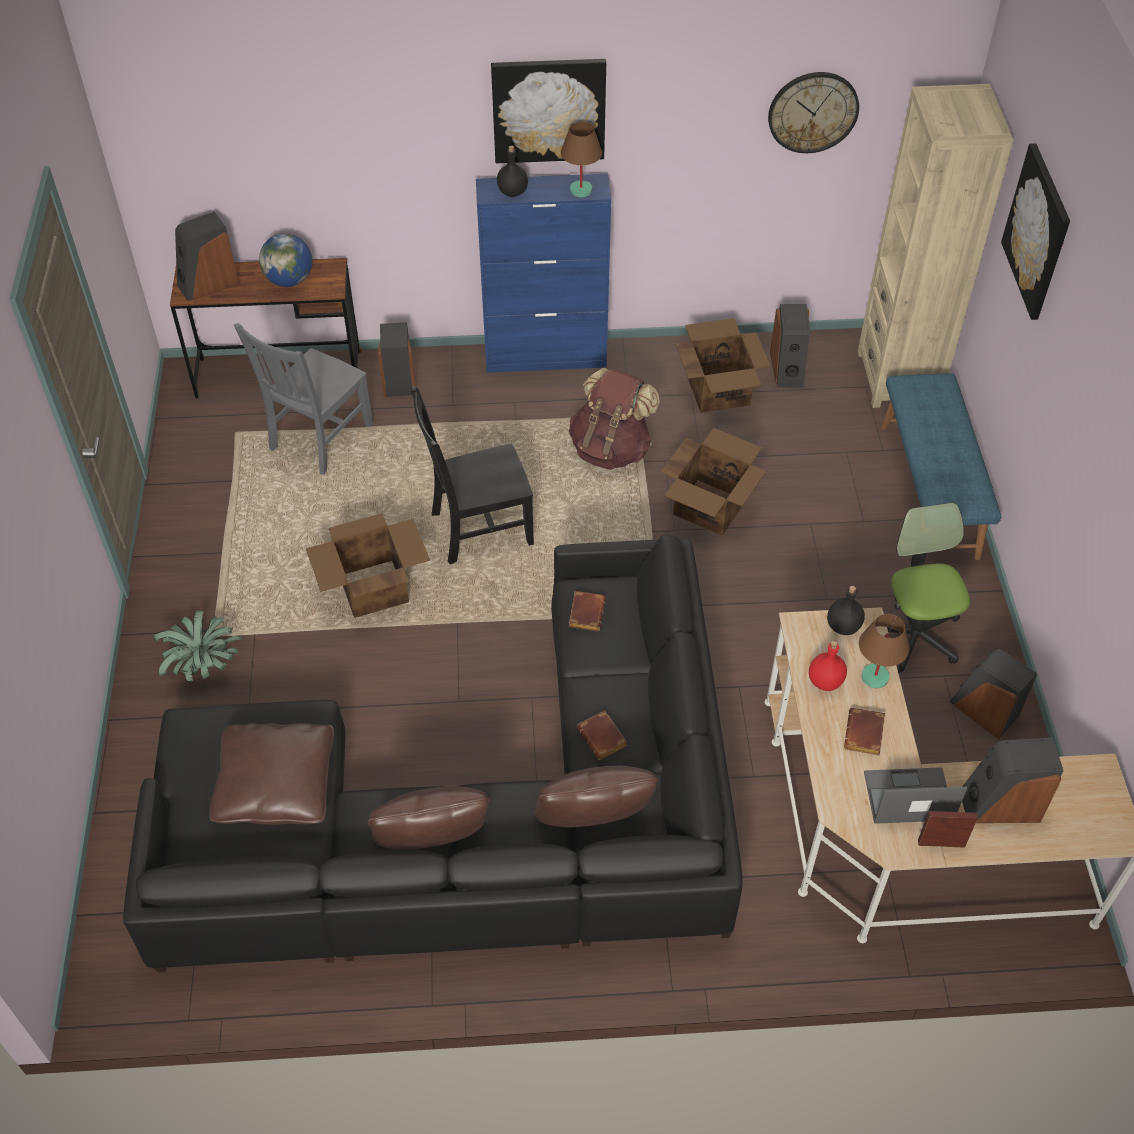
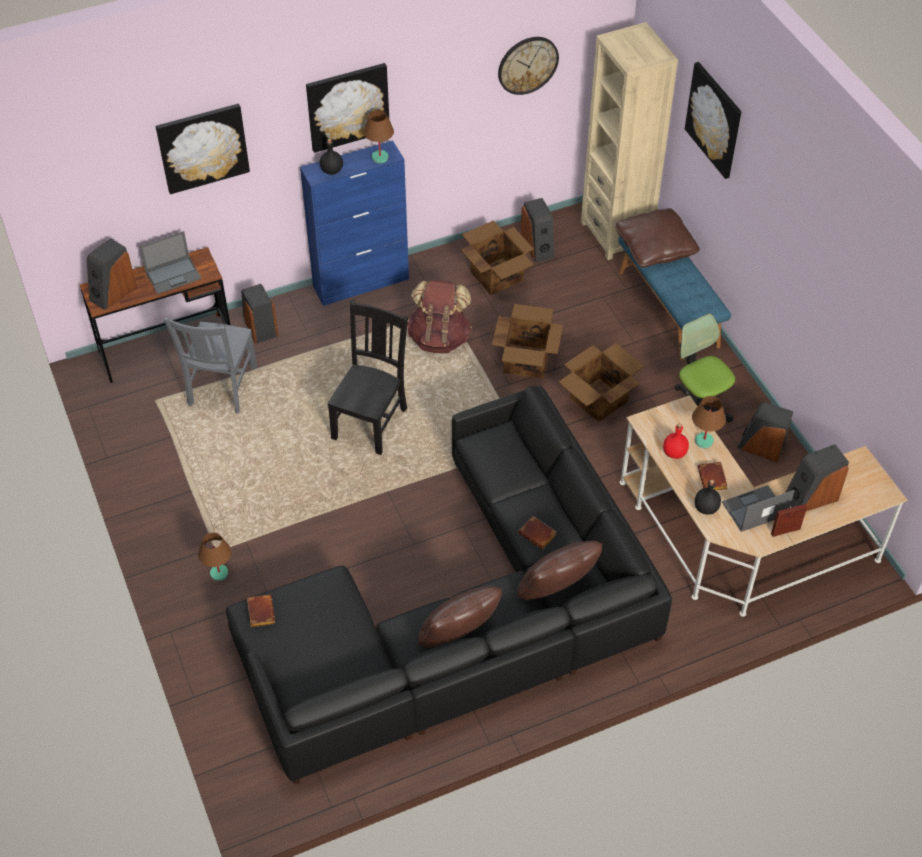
camera: 20 degrees left, 0 degrees up
(203, 664) = (219, 573): potted plant -> brown table lamp
(276, 785) = (334, 631): brown pillow -> brown pillow (655, 247)
(289, 280) = (174, 275): globe -> laptop
(344, 119) = (203, 147): none -> picture
(372, 589) = (315, 485): cardboard box -> cardboard box (597, 400)
(478, 529) = (371, 421): black chair -> black chair turned 150 degrees clockwise
(585, 613) = (488, 455): brown book -> brown book (260, 612)
(842, 627) = (670, 414): black bottle -> black bottle (705, 508)

